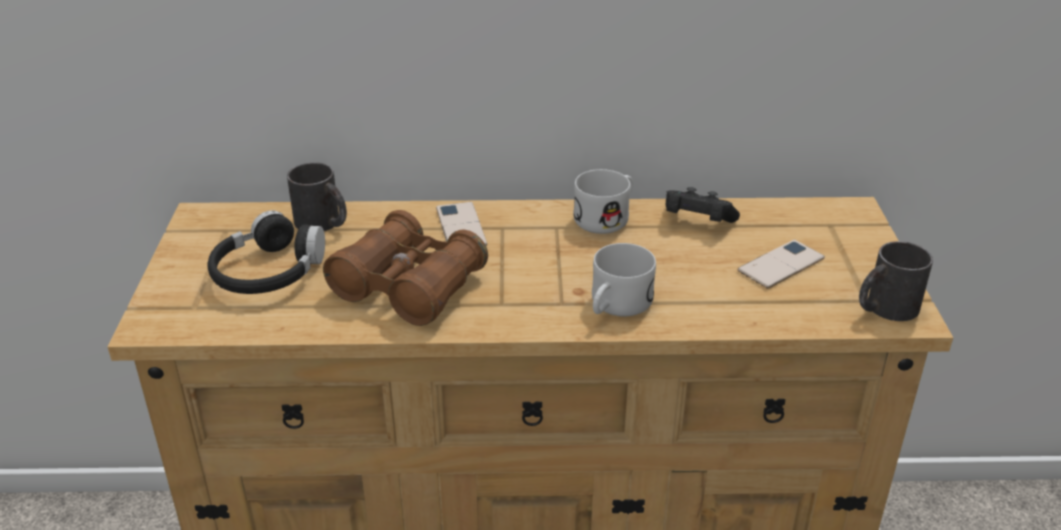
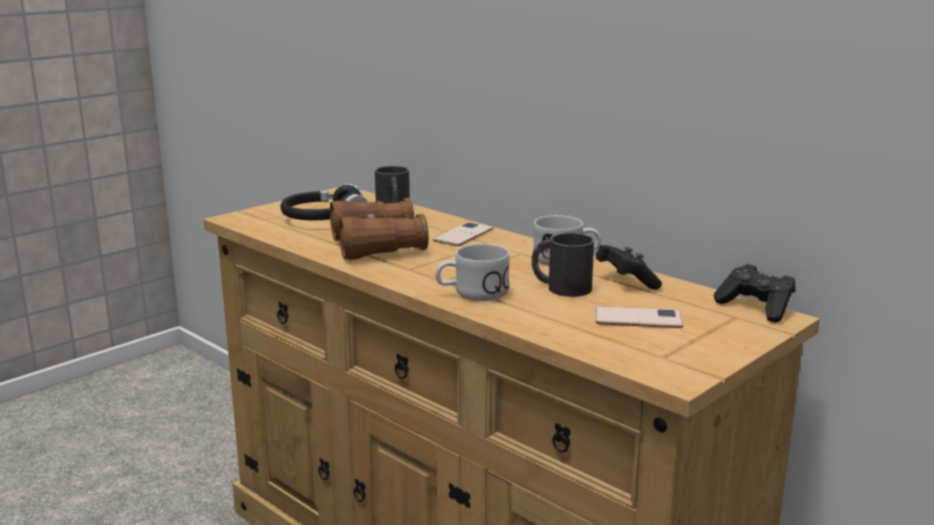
camera: 45 degrees right, 15 degrees down
(826, 207) = (756, 308): none -> black game controller
(884, 308) = (666, 365): black mug -> black mug (560, 287)

